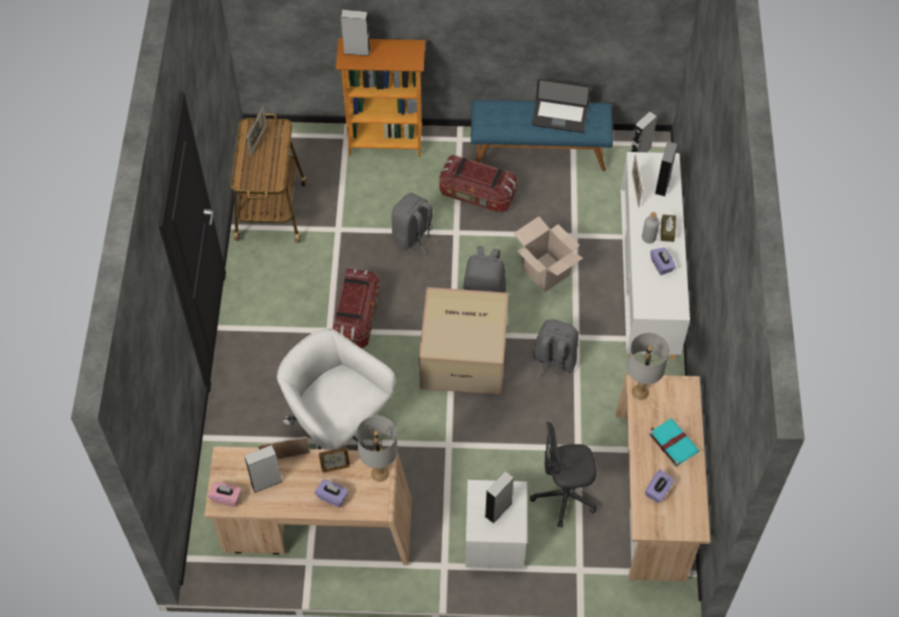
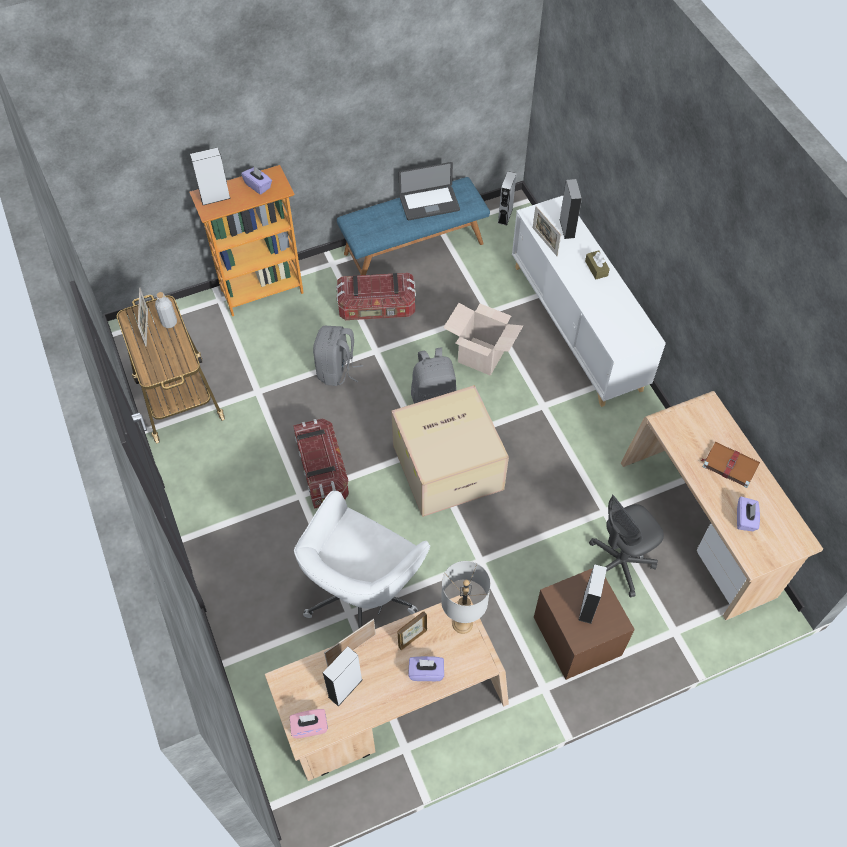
camera: 25 degrees left, 0 degrees up
(338, 430) = (363, 594): white office chair -> white office chair turned 75 degrees counterclockwise
(494, 538) = (577, 636): white nightstand -> brown nightstand
(553, 361) = (535, 437): grey backpack -> none
(639, 392) = (669, 428): grey table lamp -> none
(648, 238) = (583, 281): grey bottle -> grey bottle (169, 322)
(661, 265) = (610, 302): purple tissue box -> purple tissue box (258, 186)
(673, 442) = (729, 465): turquoise book -> brown book

